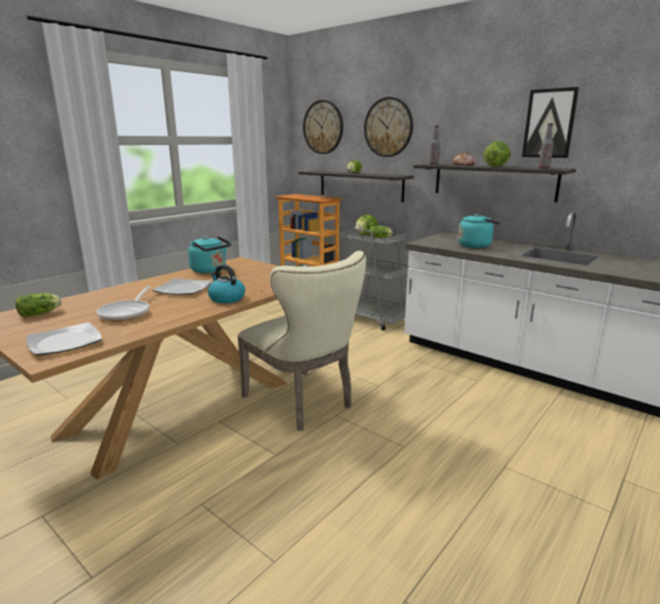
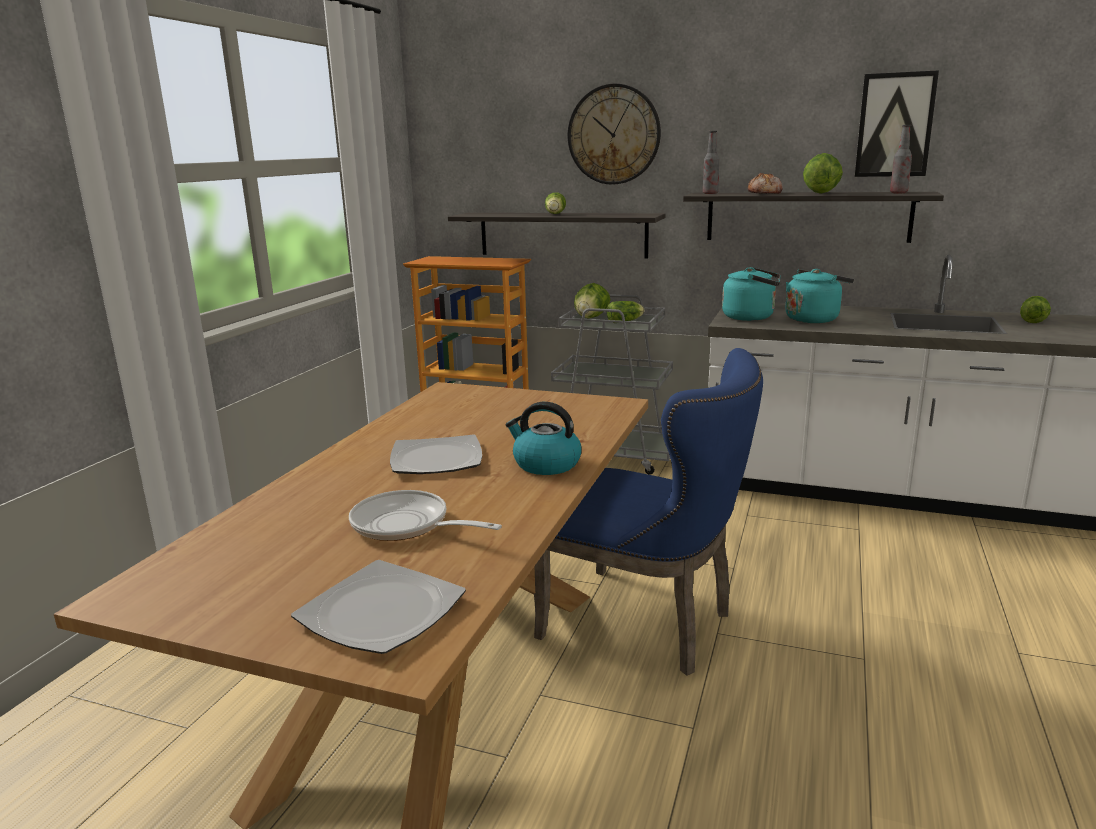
camera: 20 degrees left, 0 degrees up
(41, 313) = (222, 561): lettuce -> lettuce (1033, 320)
(127, 313) = (407, 525): frying pan -> frying pan turned 135 degrees clockwise
(210, 270) = (427, 416): turquoise kettle -> turquoise kettle (751, 317)
(303, 403) = (649, 624): beige chair -> blue chair
(323, 127) = (481, 136): wall clock -> none

